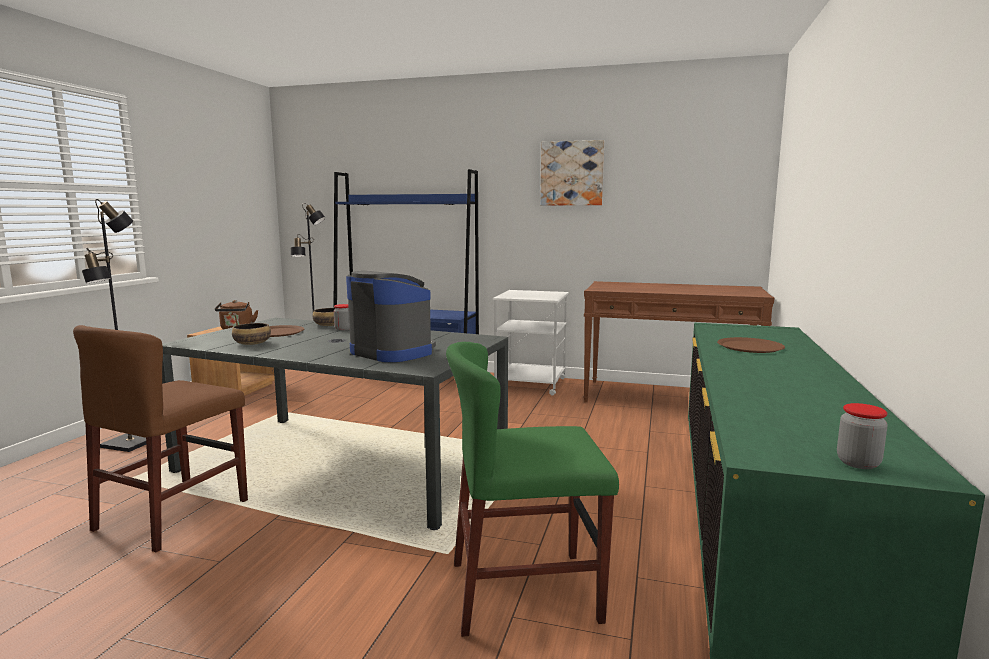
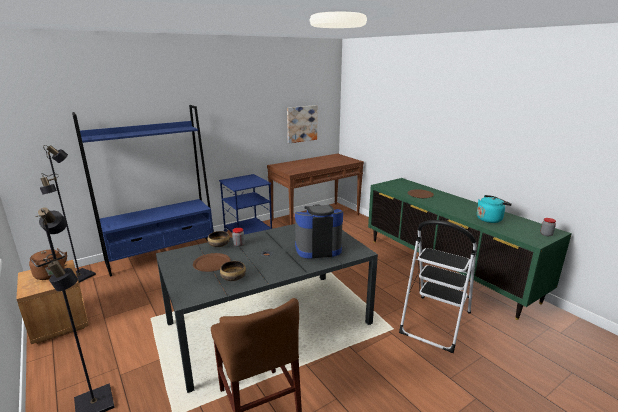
camera: 50 degrees left, 10 degrees up
(524, 591) = (434, 323): green chair -> step ladder
(532, 384) = (248, 233): white cart -> blue cart
(572, 173) = (249, 103): picture -> picture (301, 124)
(783, 402) = (490, 219): none -> turquoise kettle

